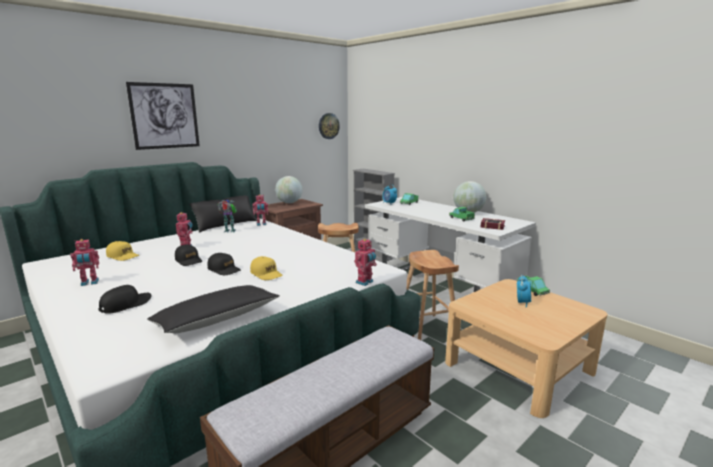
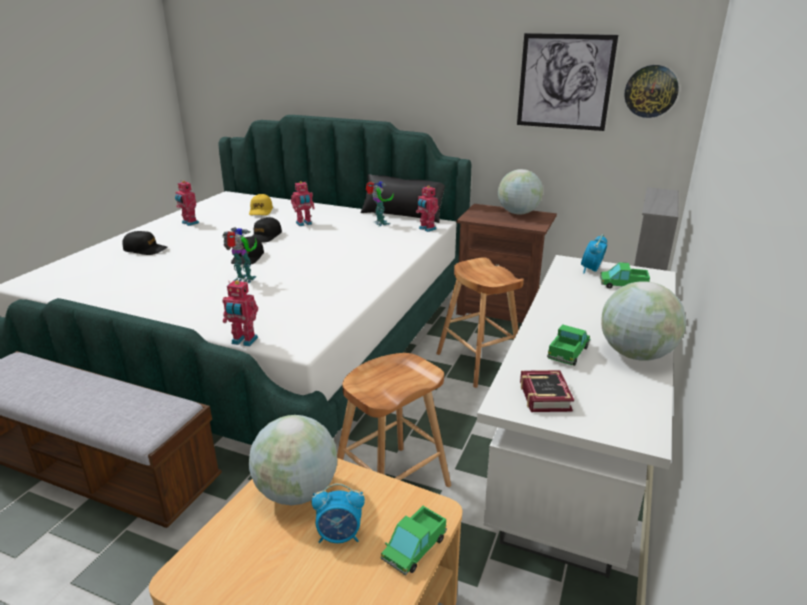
camera: 65 degrees right, 10 degrees up
(164, 116) = (370, 57): picture -> picture (564, 82)
(216, 319) = (117, 291): black pillow -> none
(266, 274) = (245, 280): yellow cap -> toy robot
(489, 307) = (297, 492): none -> globe

